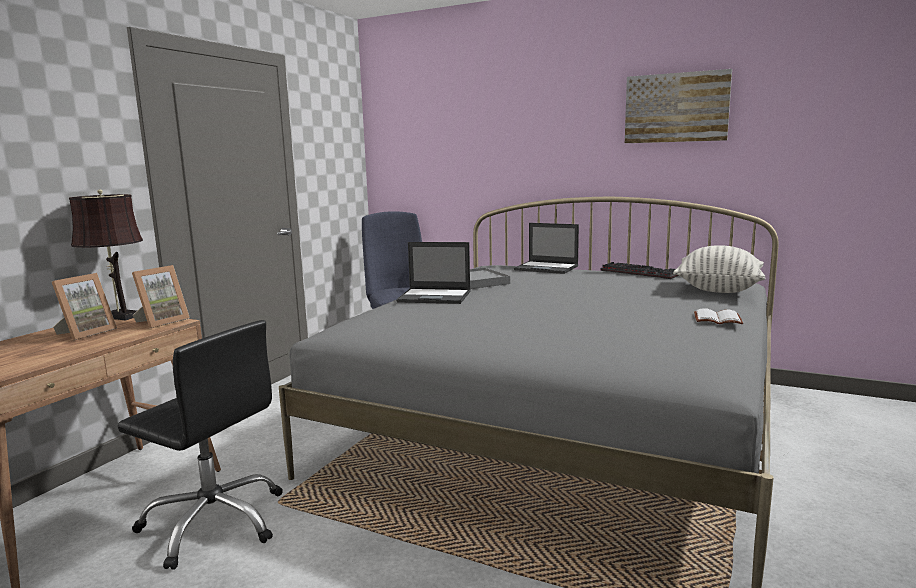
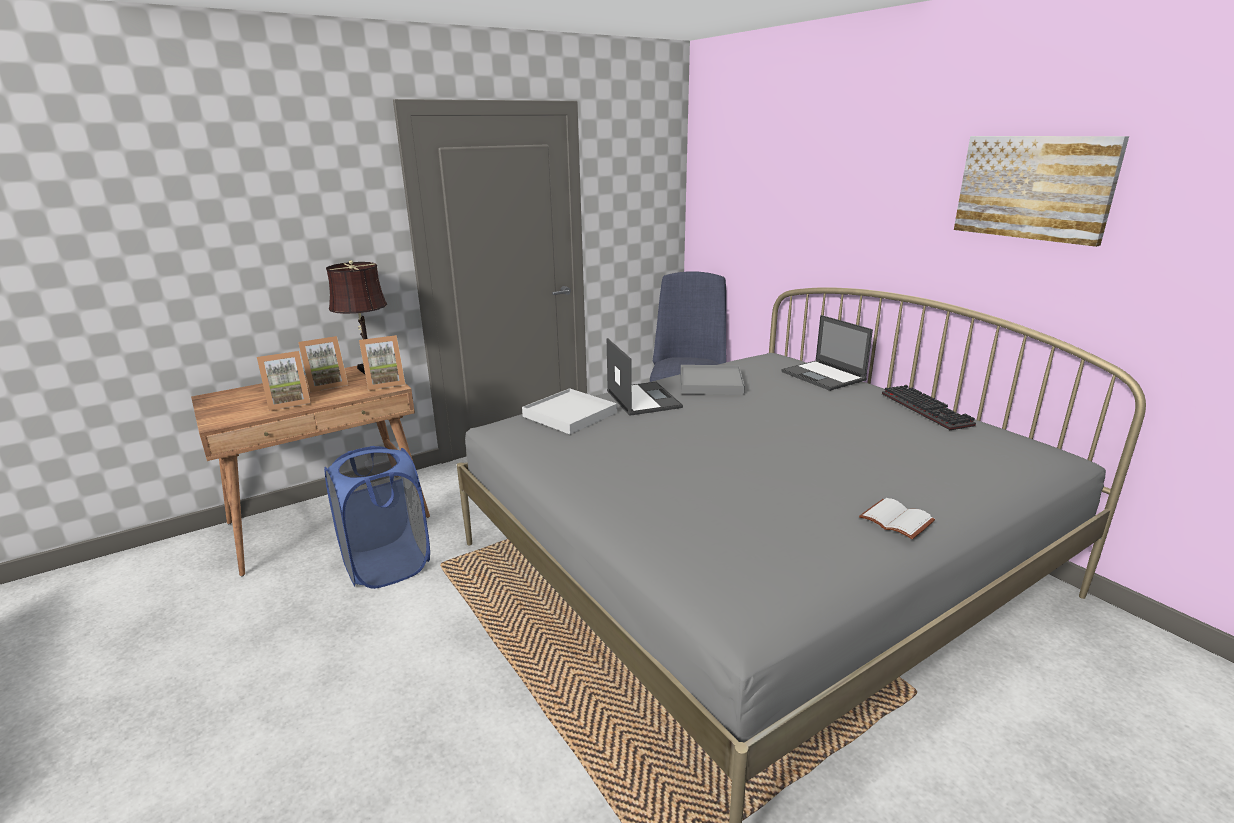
camera: 30 degrees right, 10 degrees up
(58, 351) = (288, 403): none -> picture frame
(214, 522) = (387, 566): black office chair -> blue laundry basket
(390, 314) = (570, 415): none -> white tray
(435, 297) = (642, 399): laptop -> laptop turned 150 degrees counterclockwise
(718, 290) = (988, 466): pillow -> none

